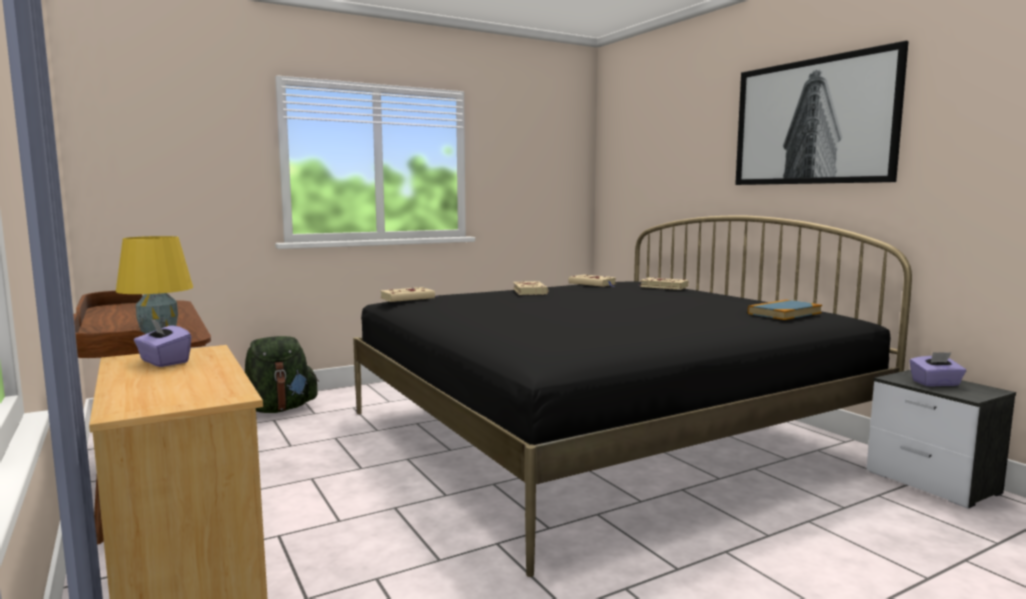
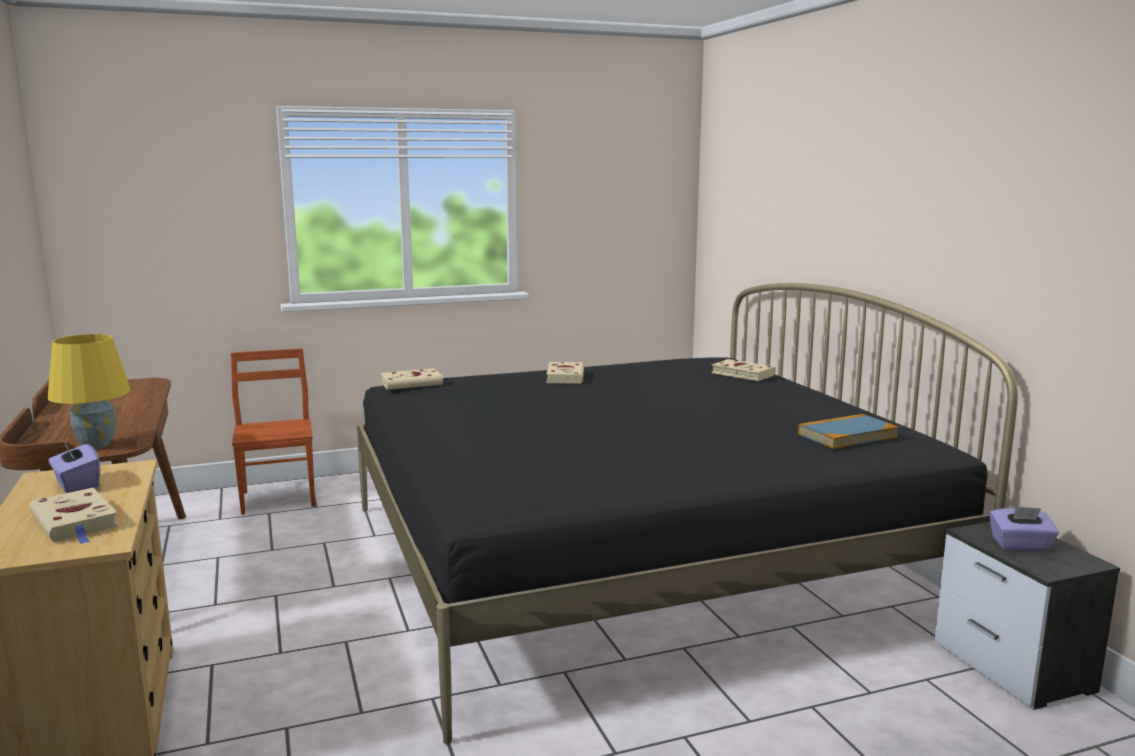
camera: 10 degrees right, 5 degrees up
(278, 409) = (280, 498): green backpack -> brown chair
(593, 284) = (659, 364): beige book -> beige book (76, 522)
(814, 122) = (926, 175): picture -> none

